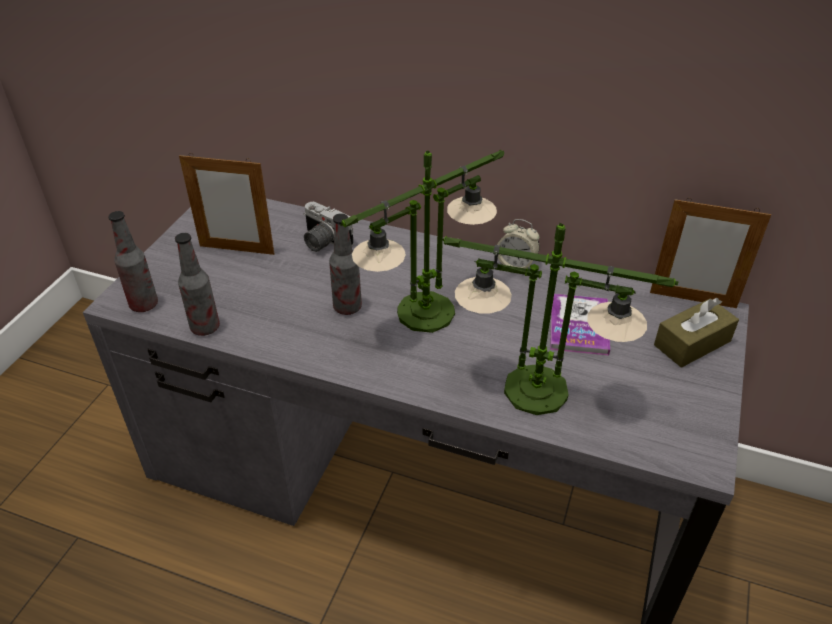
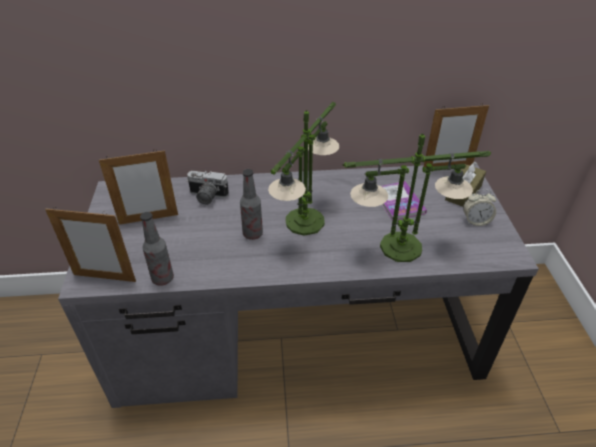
camera: 25 degrees left, 0 degrees up
(144, 305) = (104, 278): bottle -> picture frame
(516, 265) = (338, 176): alarm clock -> alarm clock (475, 221)

